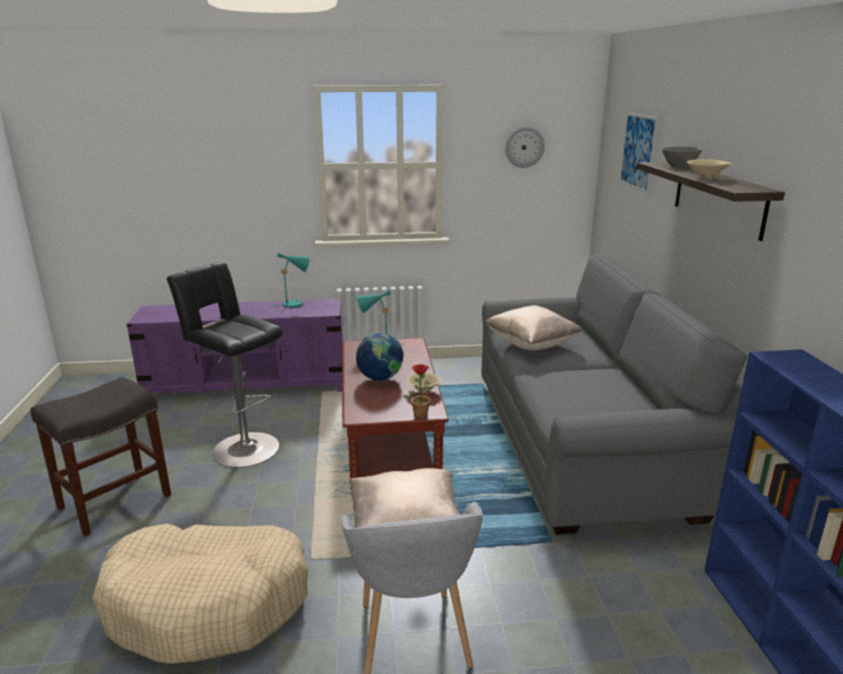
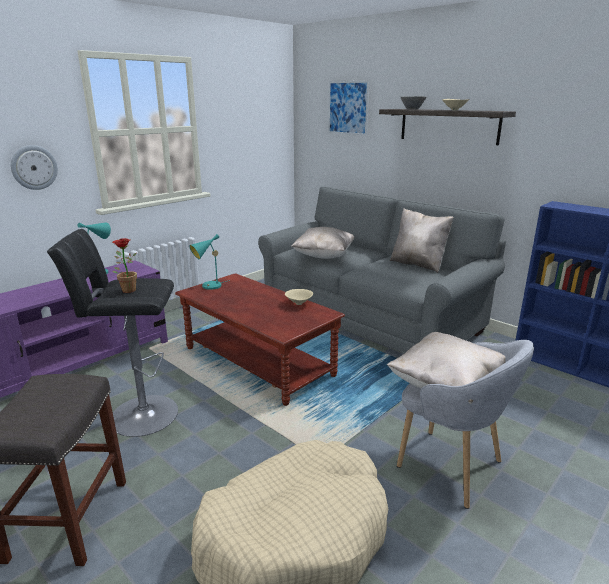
camera: 40 degrees left, 0 degrees up
(380, 379) = (255, 306): globe -> none
(419, 414) = (322, 317): potted plant -> potted plant (127, 289)
(524, 147) = (250, 112): wall clock -> wall clock (34, 167)
(628, 390) = (418, 264): none -> beige pillow

